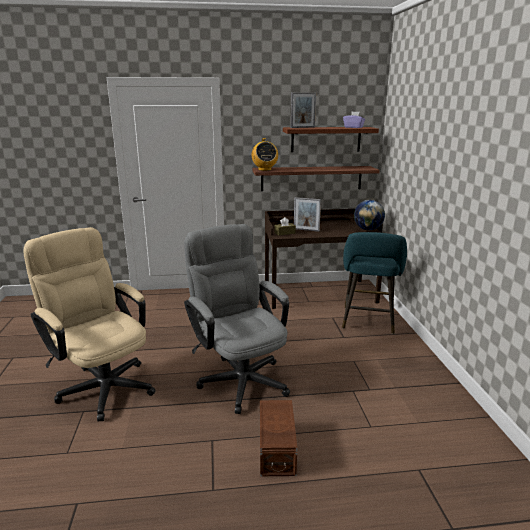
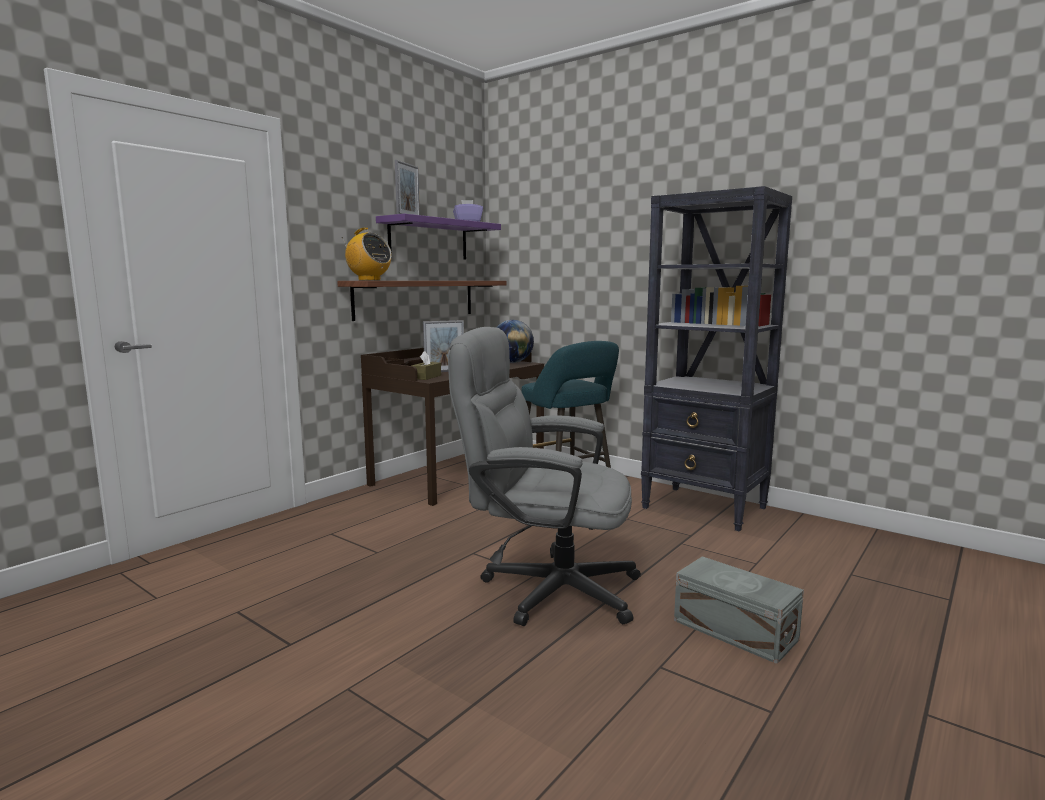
camera: 45 degrees left, 10 degrees down
(102, 384) = (347, 708): beige office chair -> none
(275, 450) = (735, 631): brown storage box -> grey storage box
(326, 139) = (428, 239): brown shelf -> purple shelf
(419, 377) = (705, 508): none -> black bookcase

